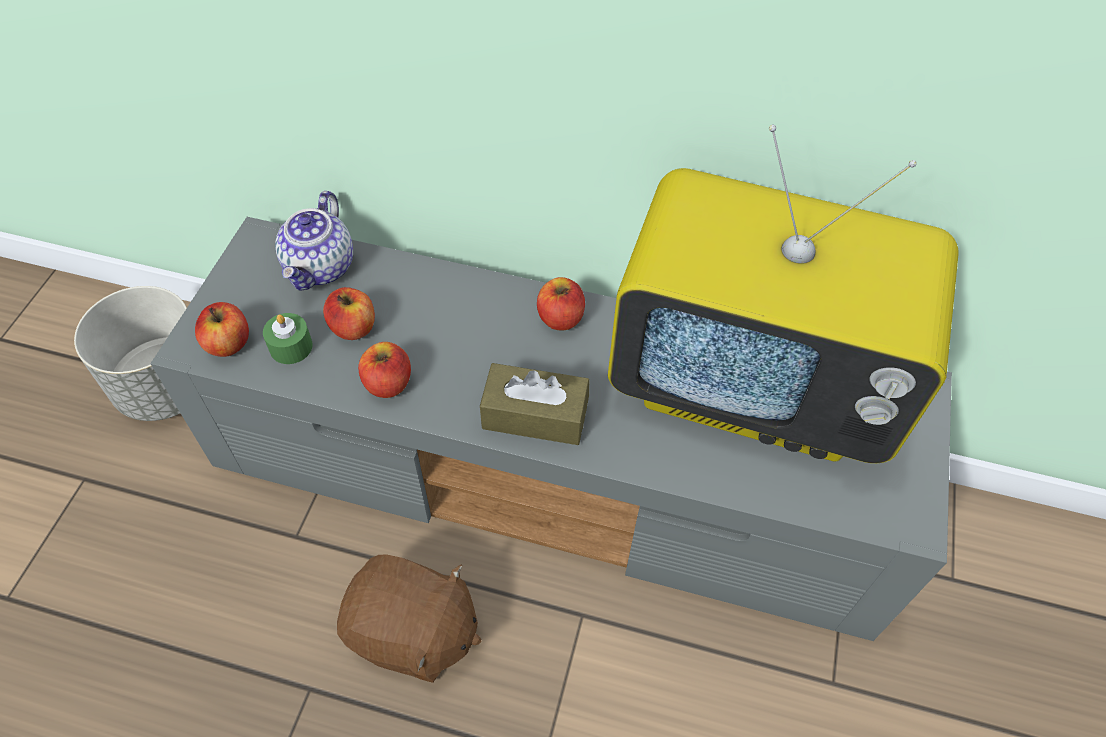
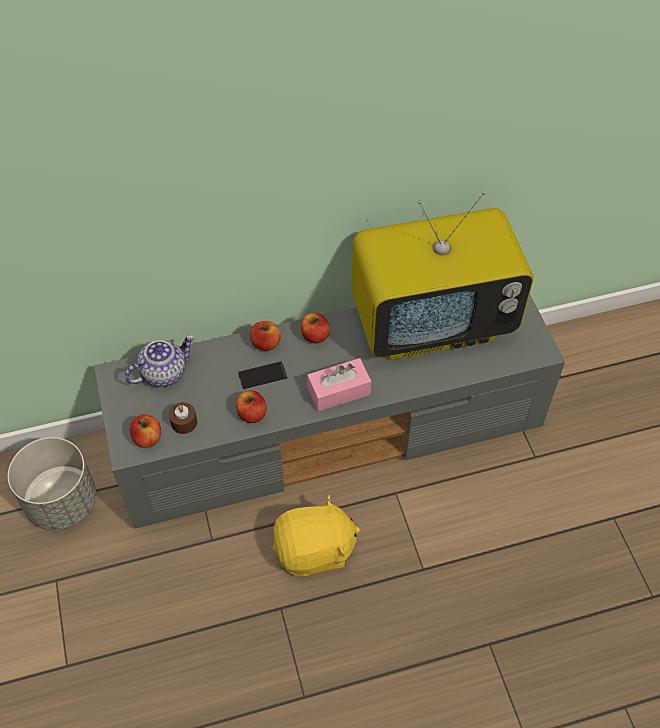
camera: 30 degrees left, 0 degrees up
(291, 347) = (184, 422): green candle -> brown candle
(321, 267) = (164, 373): teapot -> teapot turned 105 degrees counterclockwise
(353, 327) = (209, 395): apple -> apple (266, 343)
(413, 633) = (315, 551): brown plush toy -> yellow plush toy
(445, 336) = (262, 375): none -> phone
(535, 415) = (338, 391): brown tissue box -> pink tissue box

